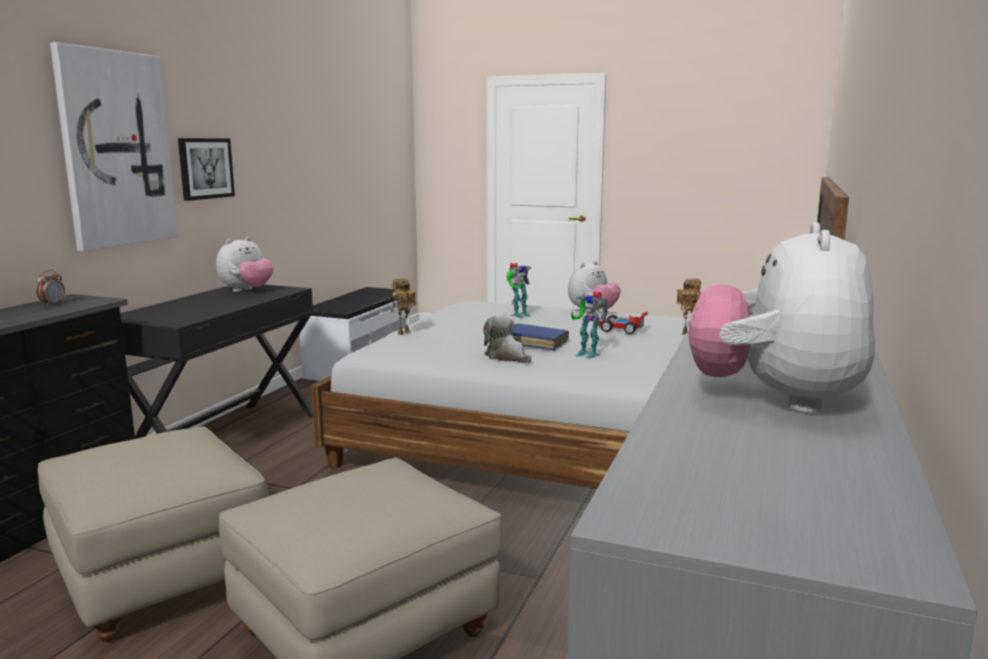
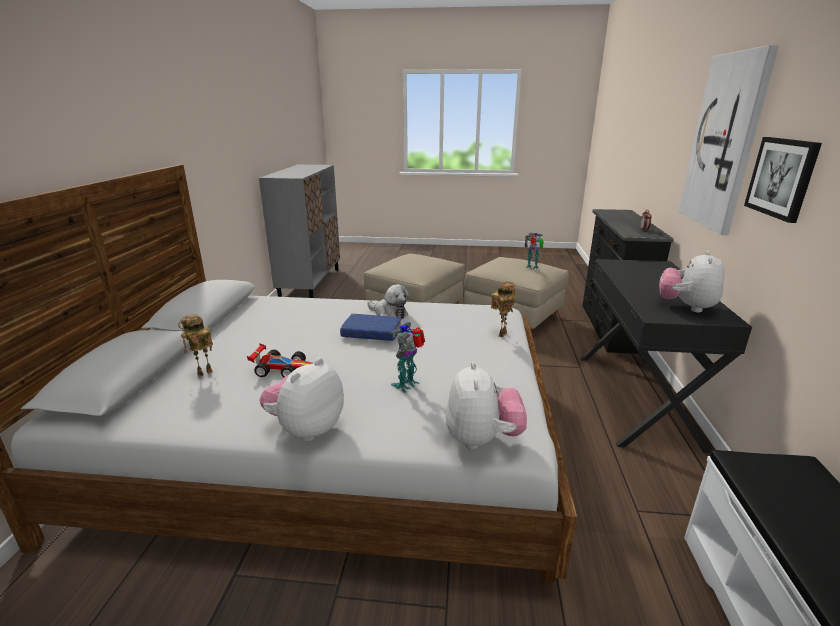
camera: 165 degrees right, 10 degrees up
(588, 354) = (323, 324): toy robot -> toy robot (532, 267)
(775, 400) = (296, 171): plush toy -> plush toy (482, 439)

